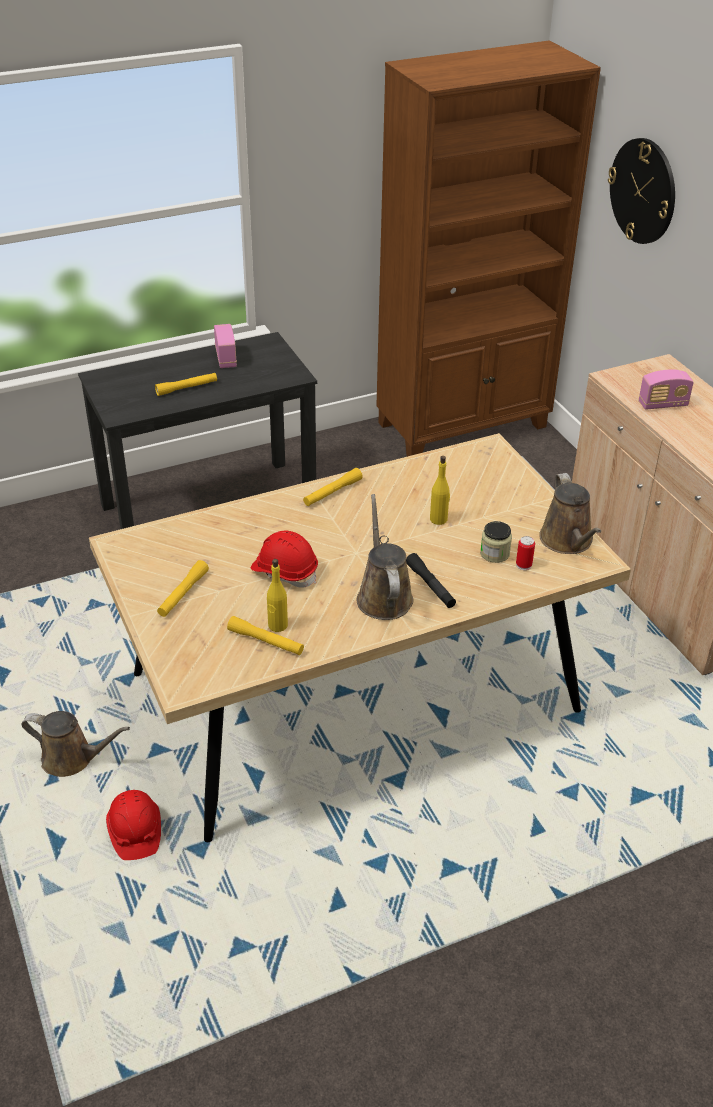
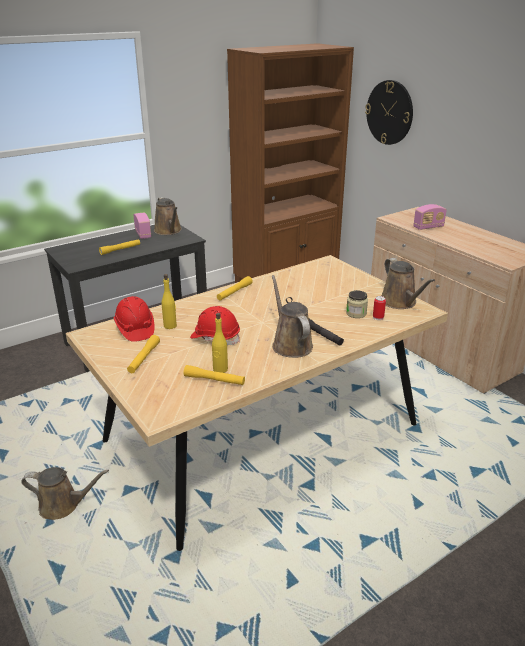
camera: 10 degrees left, 10 degrees down
(135, 833) = (121, 553): red hard hat -> red hard hat (135, 329)
(266, 355) = (168, 231): none -> brown watering can
(439, 519) = (311, 299): yellow bottle -> yellow bottle (170, 326)

